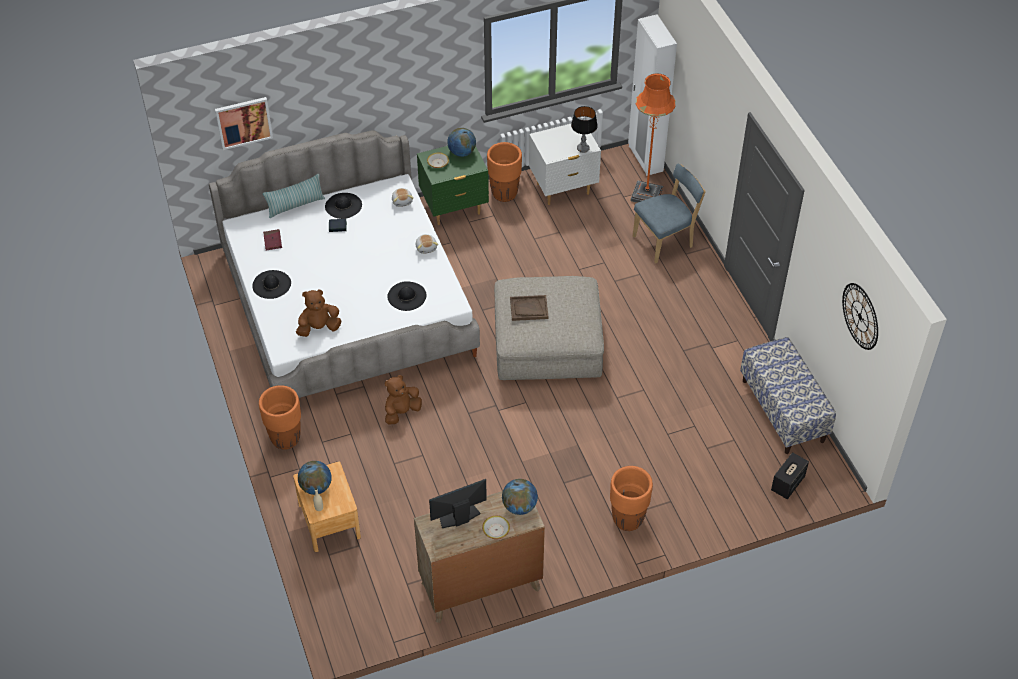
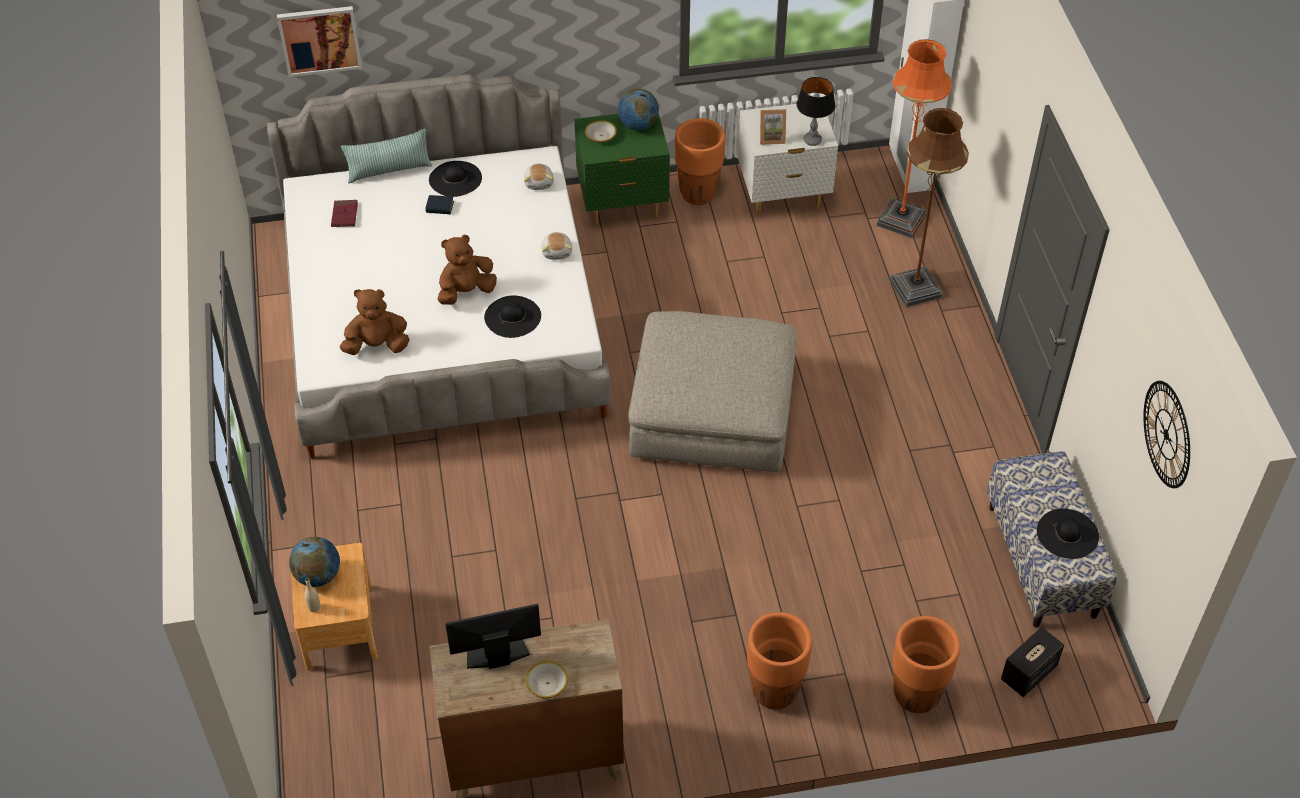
camera: 10 degrees right, 0 degrees up
(271, 284) = (327, 275): black hat -> black hat (1067, 534)
(285, 438) = (307, 498): orange planter -> orange planter (916, 695)
(401, 412) = (480, 483): brown plush toy -> brown plush toy (466, 292)
(519, 506) = (591, 652): globe -> none
(529, 309) = (686, 358): brown tray -> none
(555, 150) = (771, 137): none -> picture frame
(665, 241) = (915, 288): blue chair -> brown floor lamp

